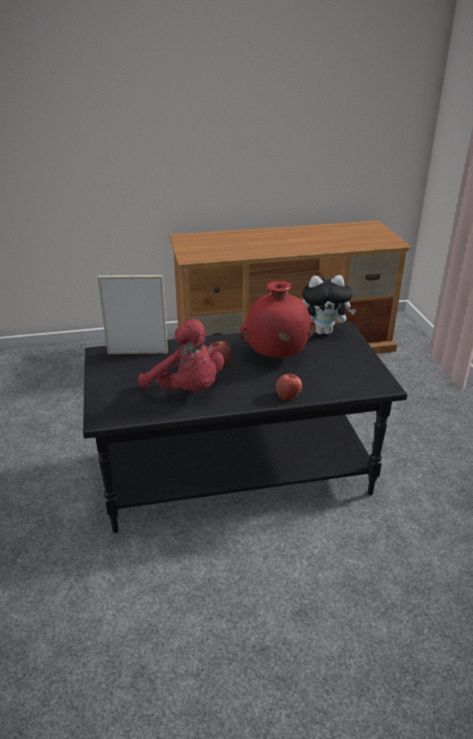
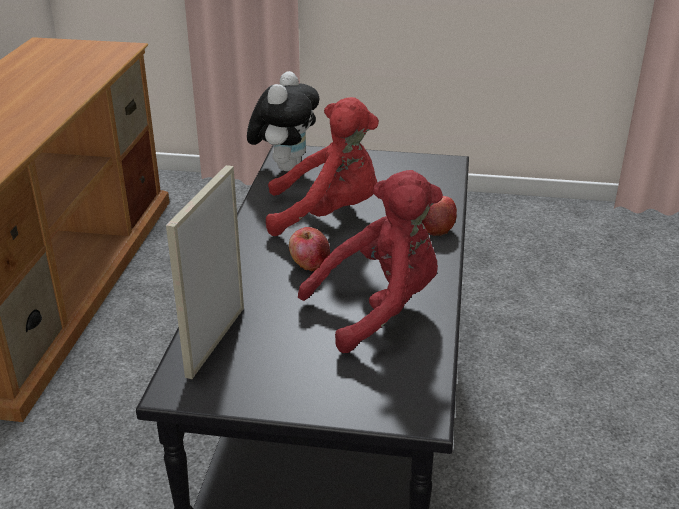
camera: 70 degrees left, 0 degrees up
(276, 356) = (328, 215): red vase -> red plush toy

